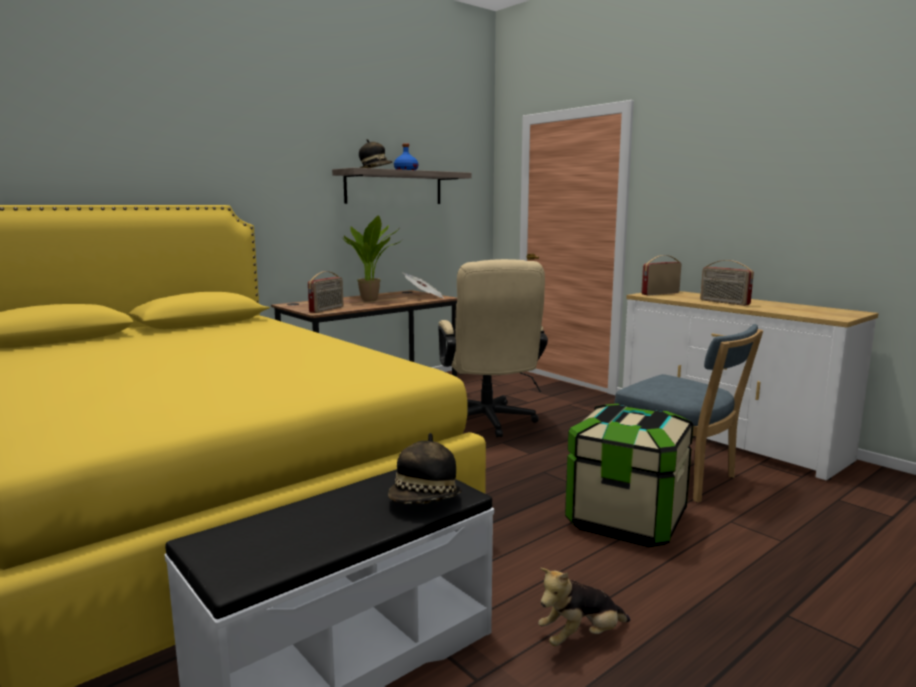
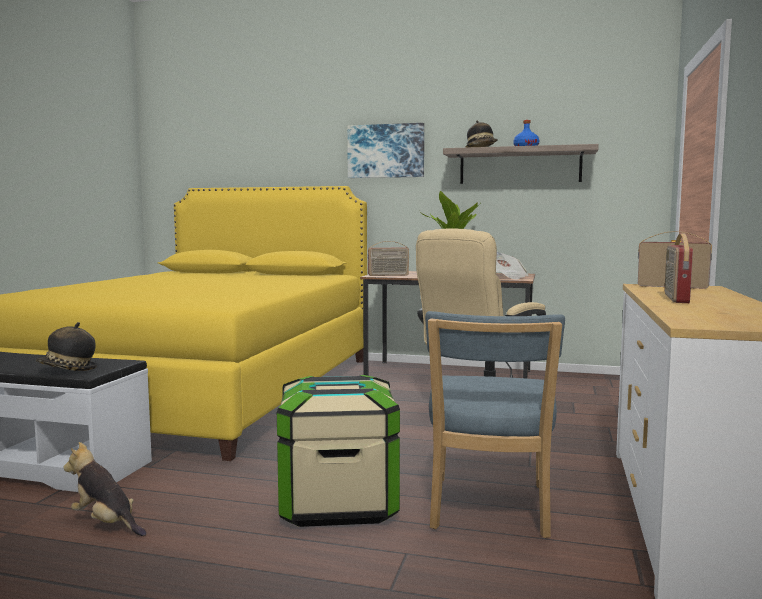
camera: 55 degrees right, 5 degrees down
(265, 163) = (386, 151): none -> picture

